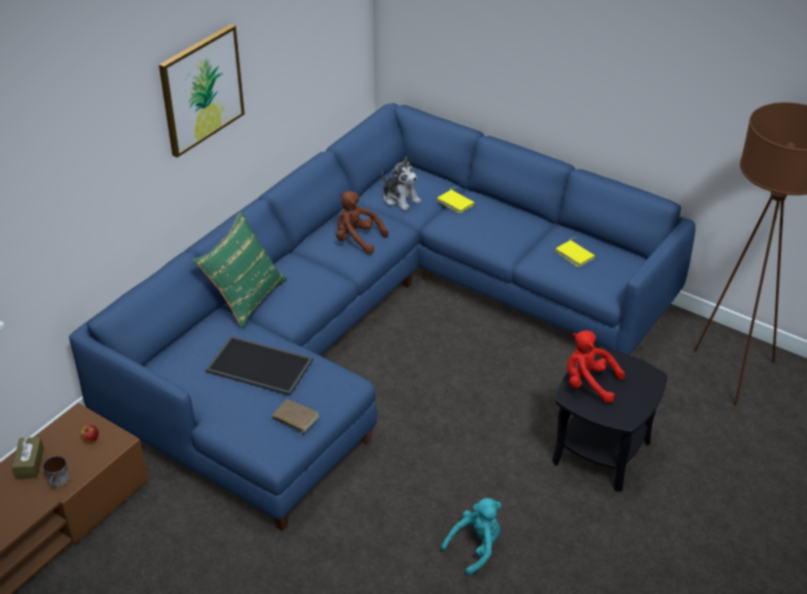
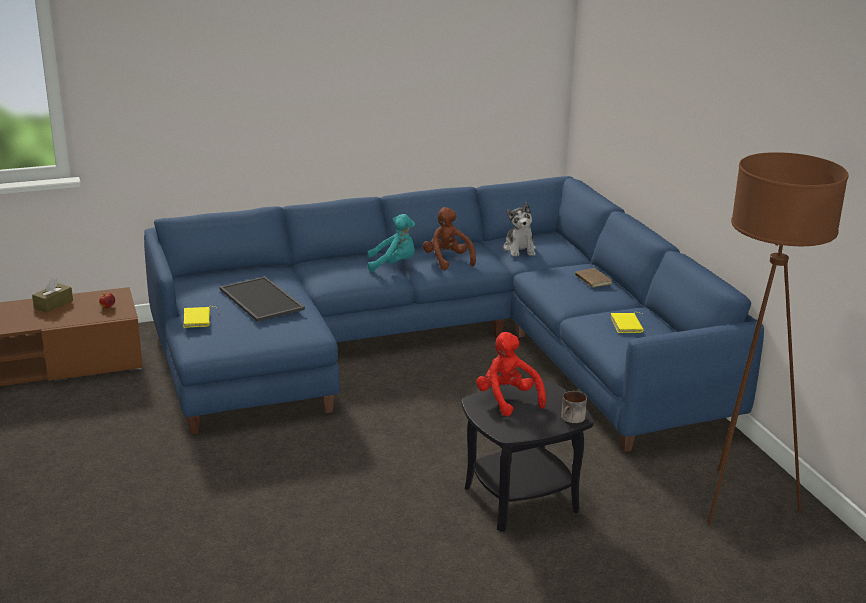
camera: 35 degrees right, 15 degrees down
(58, 481) = (55, 319): mug -> mug (572, 419)
(201, 89) = (337, 71): picture -> none
(245, 297) = (311, 264): green pillow -> none
(294, 419) = (241, 335): brown book -> brown book (592, 280)
(456, 202) = (565, 264): yellow book -> yellow book (198, 319)
(475, 548) = (320, 510): turquoise plush toy -> turquoise plush toy (393, 264)

